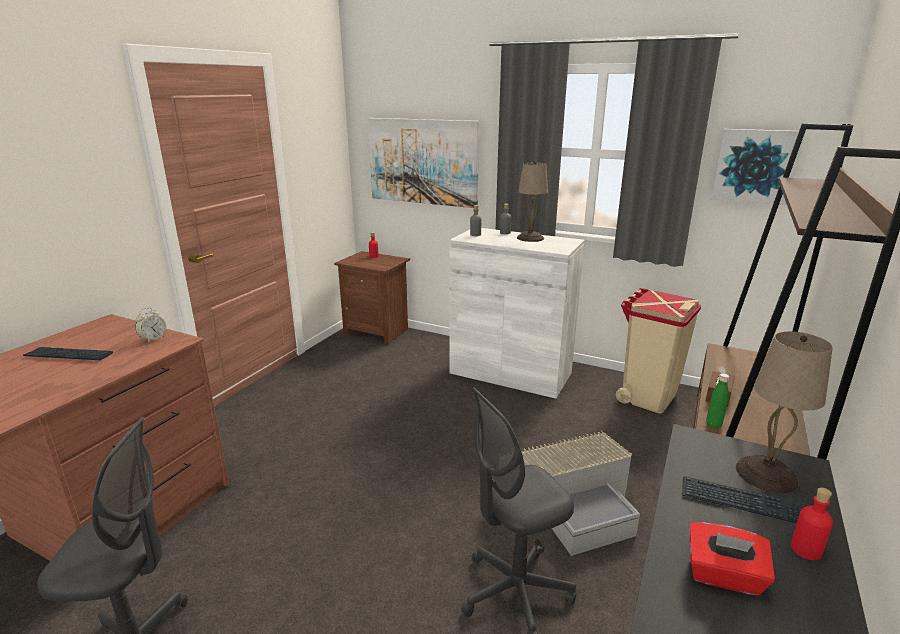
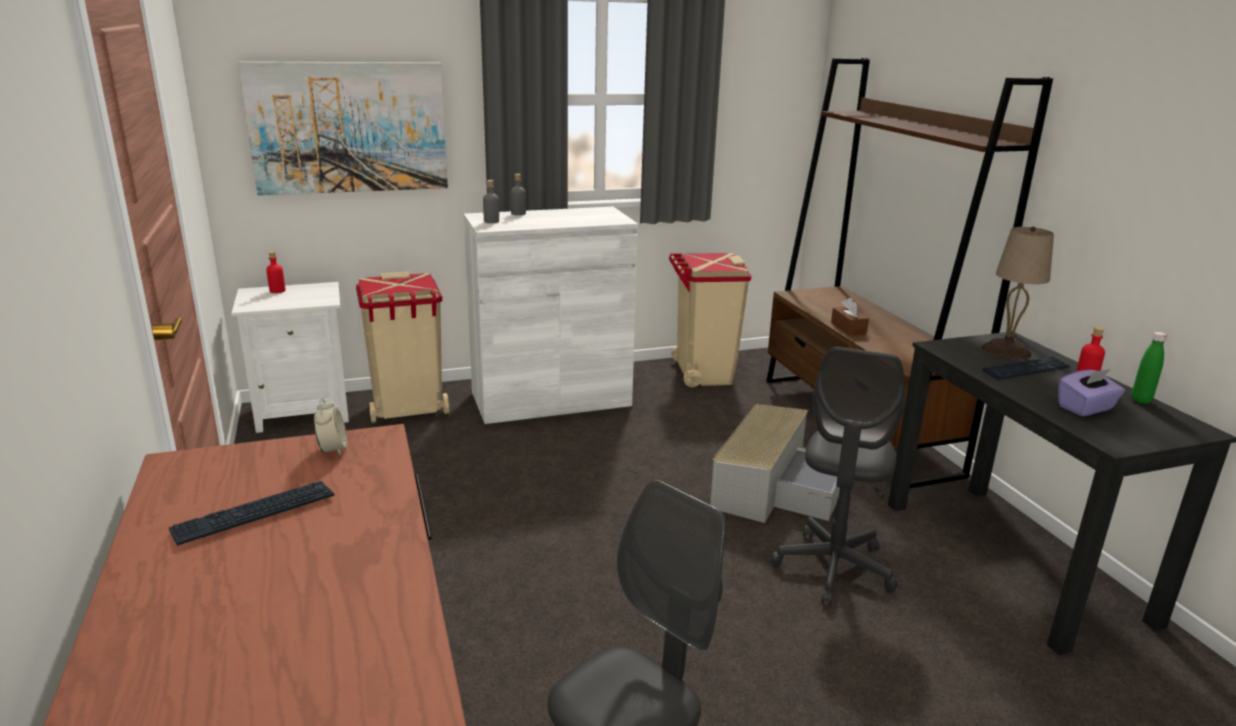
camera: 45 degrees left, 0 degrees up
(377, 331) = (303, 412): brown nightstand -> white nightstand
(425, 348) = (408, 409): none -> beige trash can
(531, 238) = (560, 214): beige table lamp -> none
(713, 425) = (880, 349): green bottle -> green bottle (1140, 400)
(723, 576) = (1086, 408): red tissue box -> purple tissue box
(755, 166) = (759, 103): picture -> none

